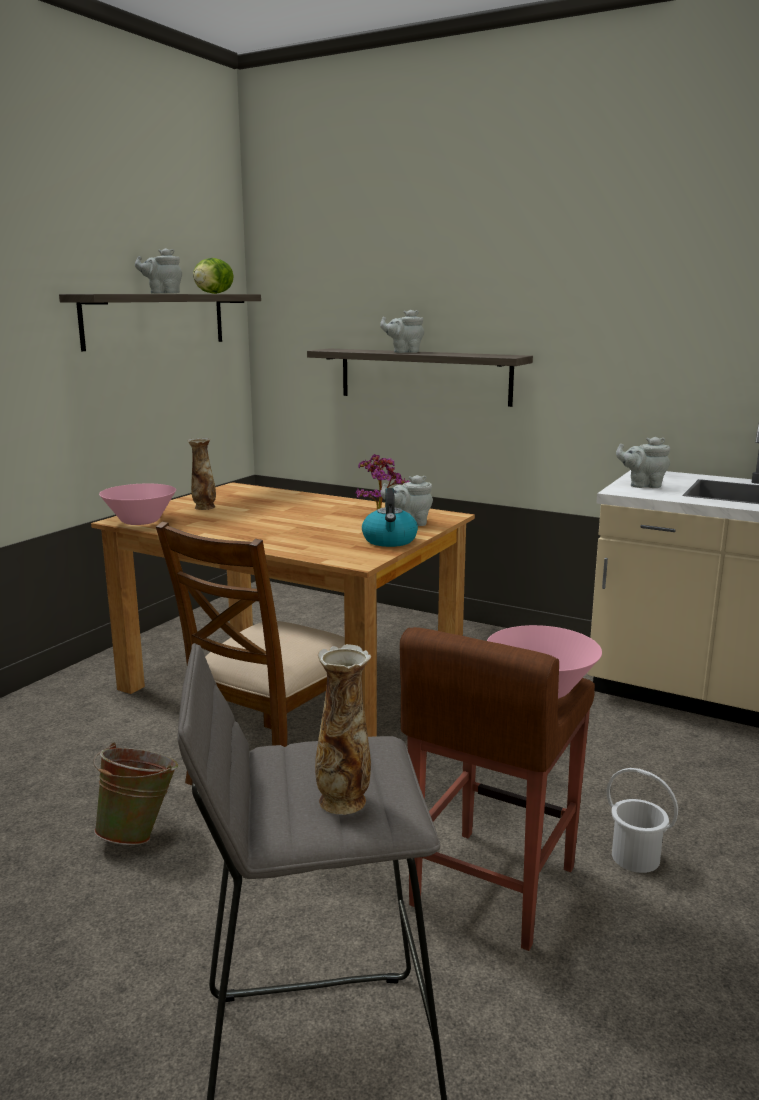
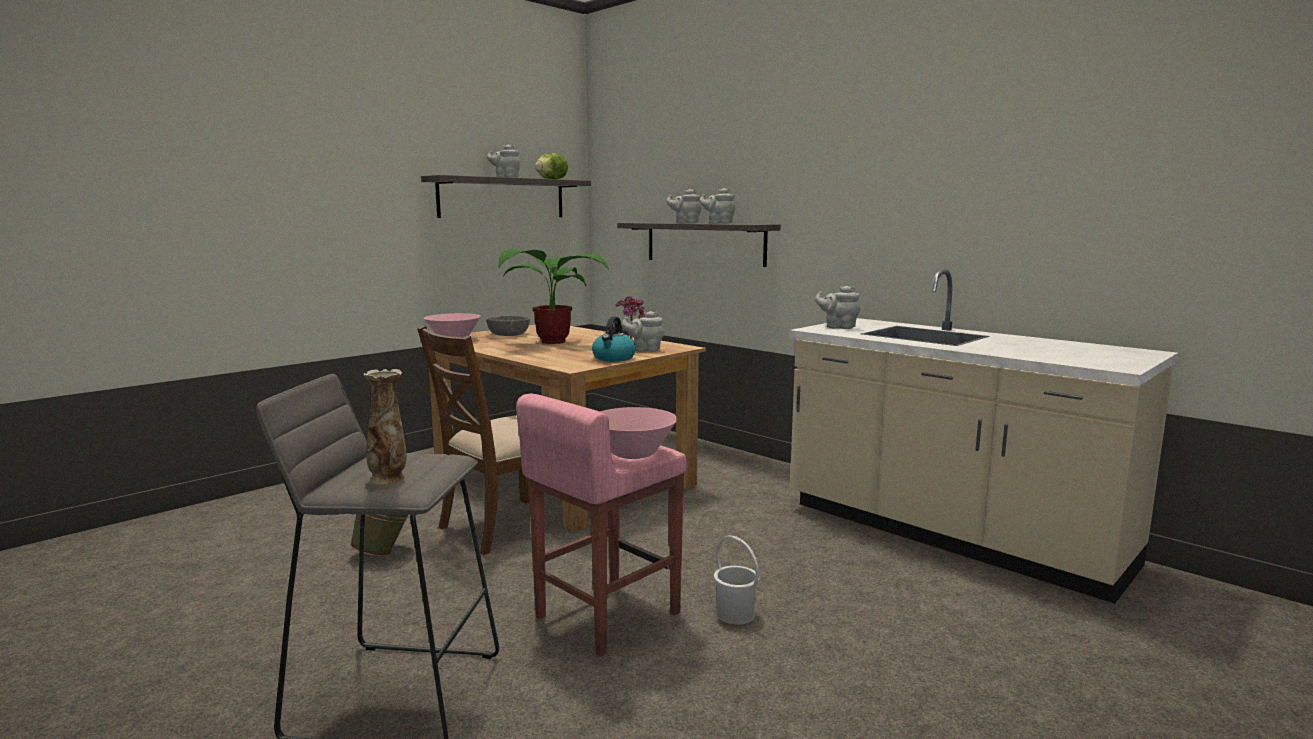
camera: 15 degrees right, 5 degrees down
(204, 507) = (508, 334): vase -> grey bowl
(276, 518) = (550, 342): none -> potted plant
(453, 354) = (718, 223): none -> grey teapot
(492, 887) = (606, 616): brown stool -> pink stool

